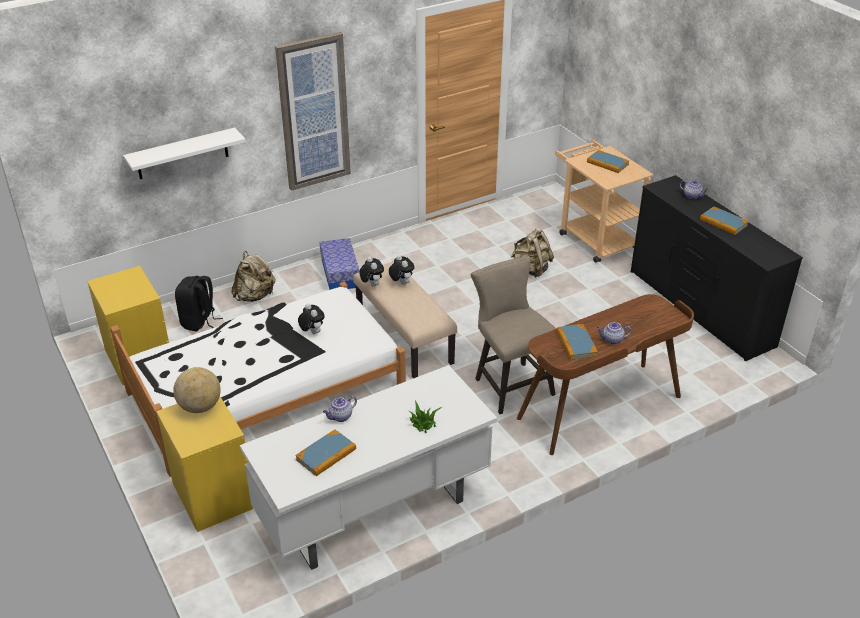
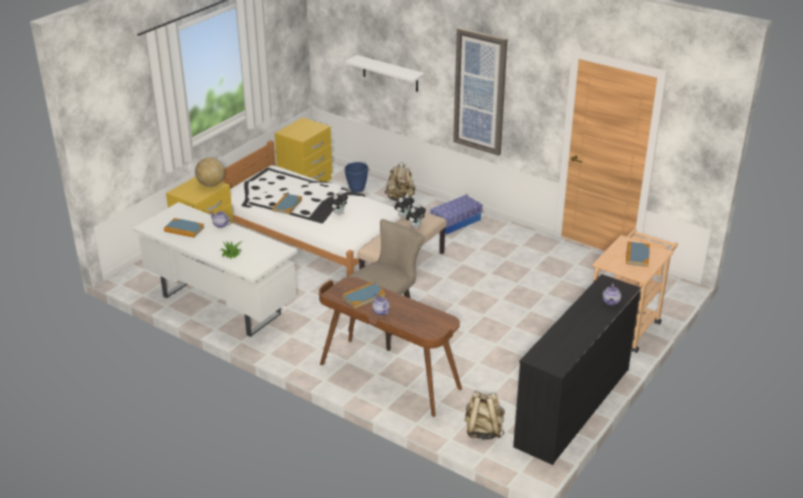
camera: 65 degrees right, 5 degrees down
(199, 322) = (356, 189): black backpack -> blue planter
(531, 269) = (543, 303): beige backpack -> beige backpack (483, 430)
(723, 222) = (580, 325): book -> book (287, 205)

